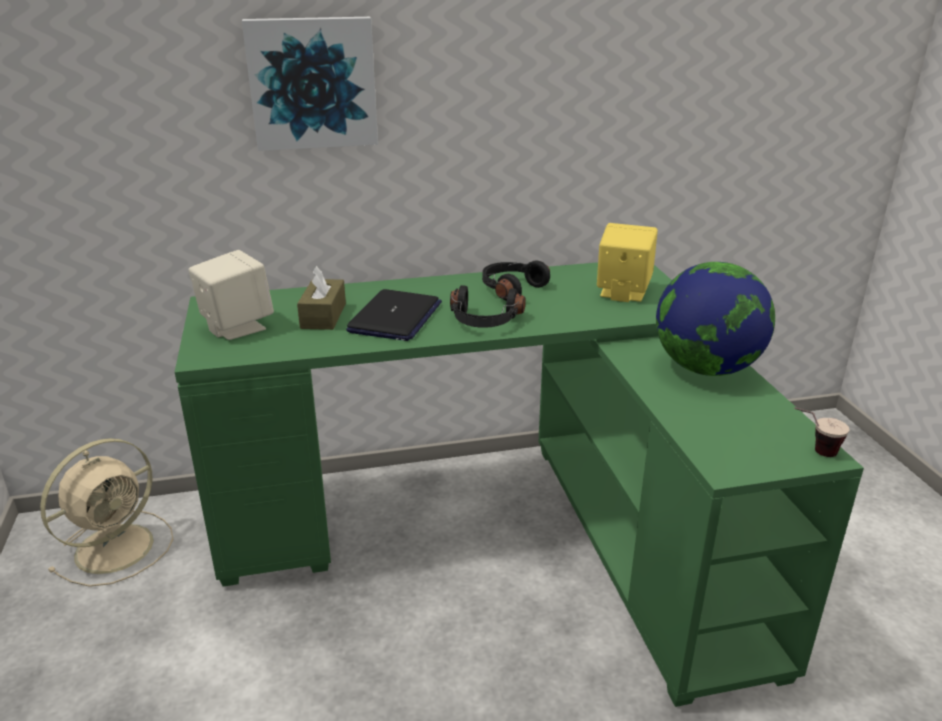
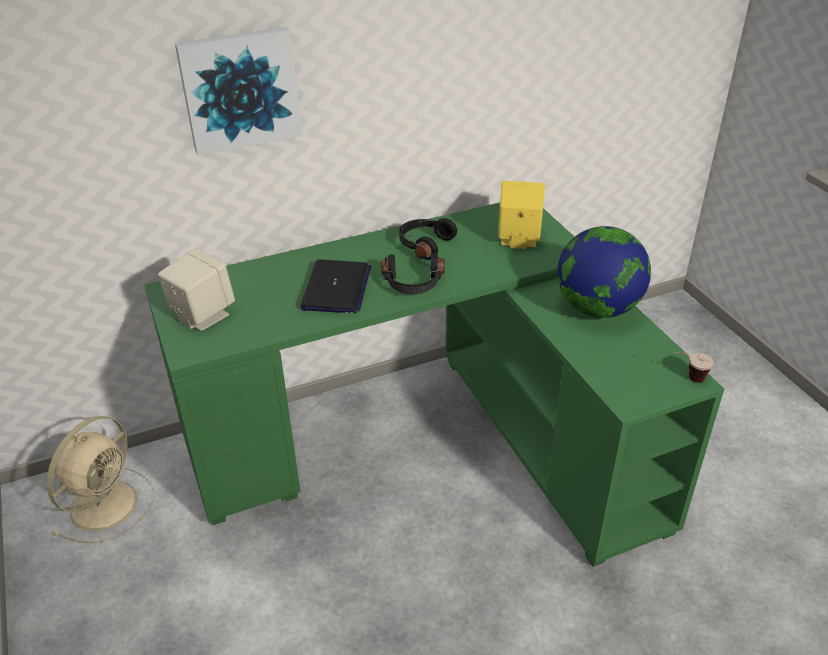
camera: 10 degrees left, 10 degrees up
(323, 316) = (273, 293): brown tissue box -> none

